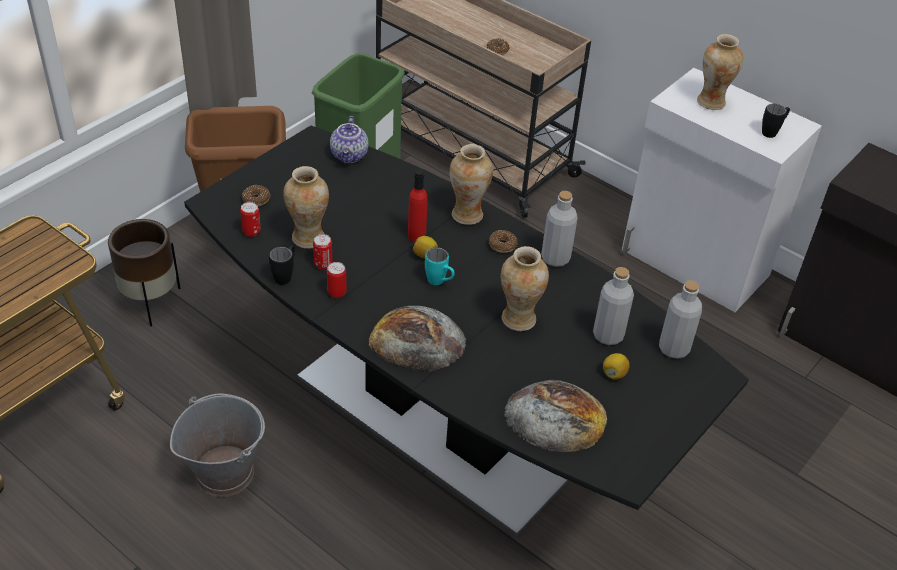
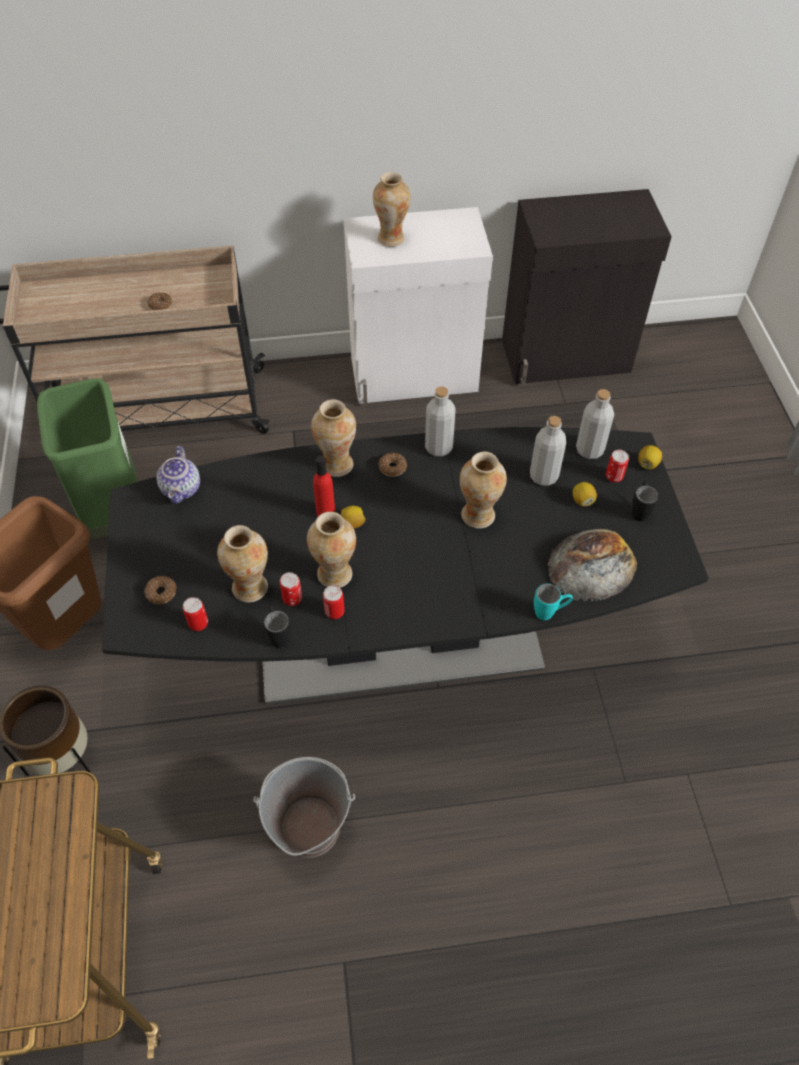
camera: 45 degrees left, 10 degrees up
(350, 155) = (182, 489): teapot -> teapot turned 45 degrees clockwise
(369, 273) = (335, 574): none -> vase
(417, 340) = (439, 595): bread -> none
(439, 282) = (392, 536): turquoise mug -> turquoise mug (550, 612)
(665, 380) = (614, 477): none -> can
(709, 395) = (647, 464): none -> lemon
(772, 132) = (457, 234): black mug -> black mug (639, 510)

